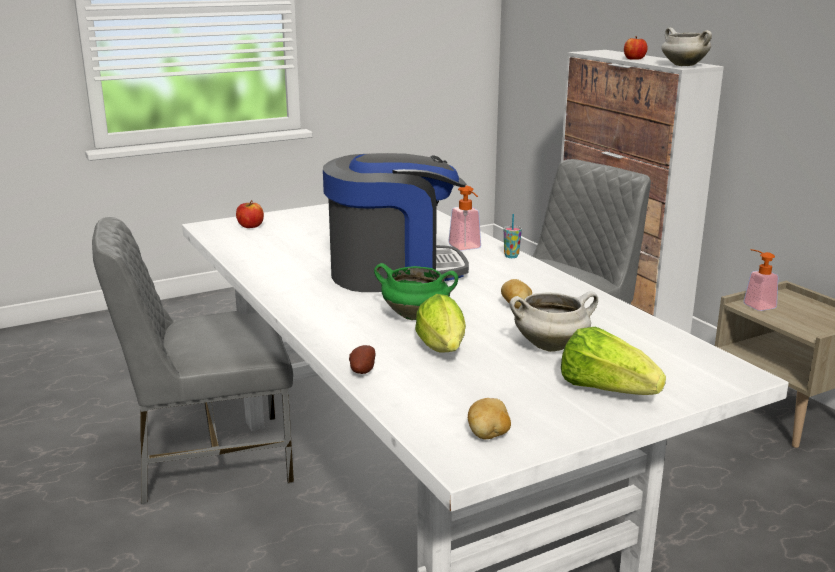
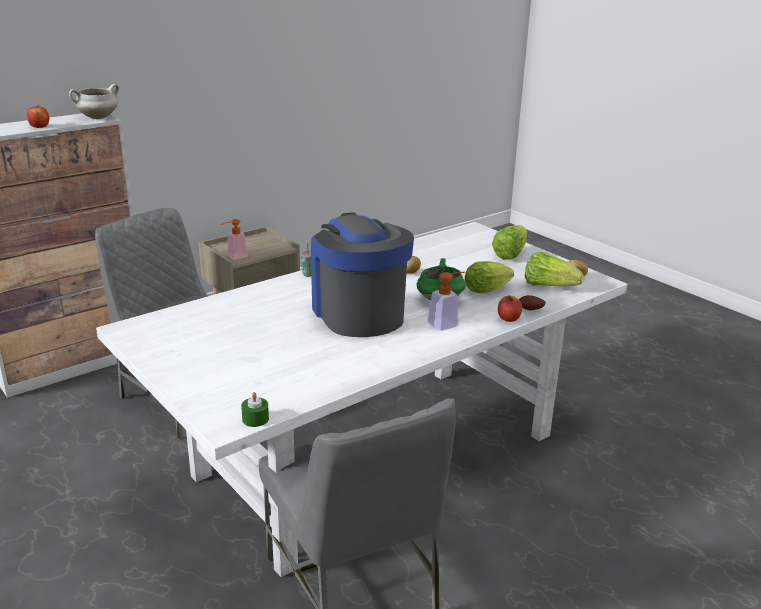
camera: 100 degrees left, 5 degrees up
(209, 233) = (255, 419): none -> green candle
(250, 226) = (228, 397): apple -> apple (508, 319)
(451, 401) = (548, 286): none -> lettuce
(467, 248) = (291, 290): soap dispenser -> soap dispenser (447, 323)
(551, 346) = (464, 264): white cooking pot -> none

